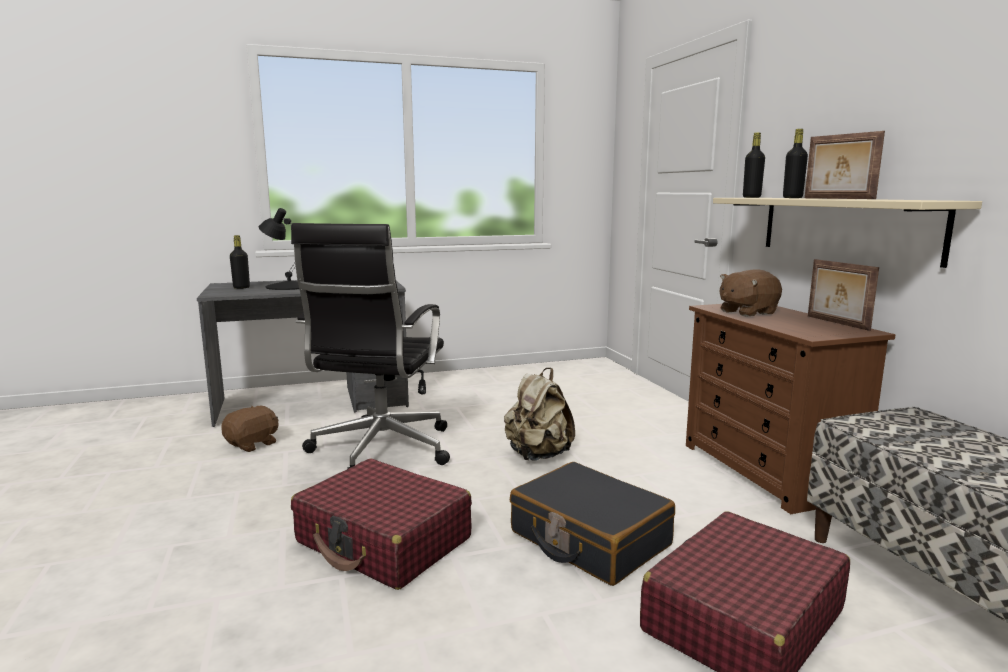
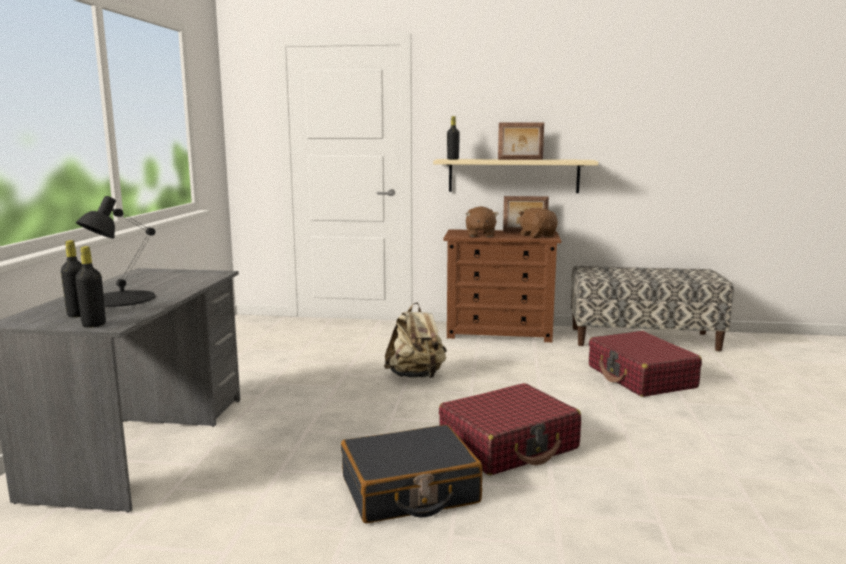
camera: 65 degrees left, 0 degrees up
(253, 444) = (234, 487): brown plush toy -> brown plush toy (537, 236)
(380, 451) = (338, 426): black office chair -> none
(589, 539) = (548, 388): black suitcase -> black suitcase (409, 491)
(792, 198) = (483, 159): black bottle -> black bottle (94, 324)

